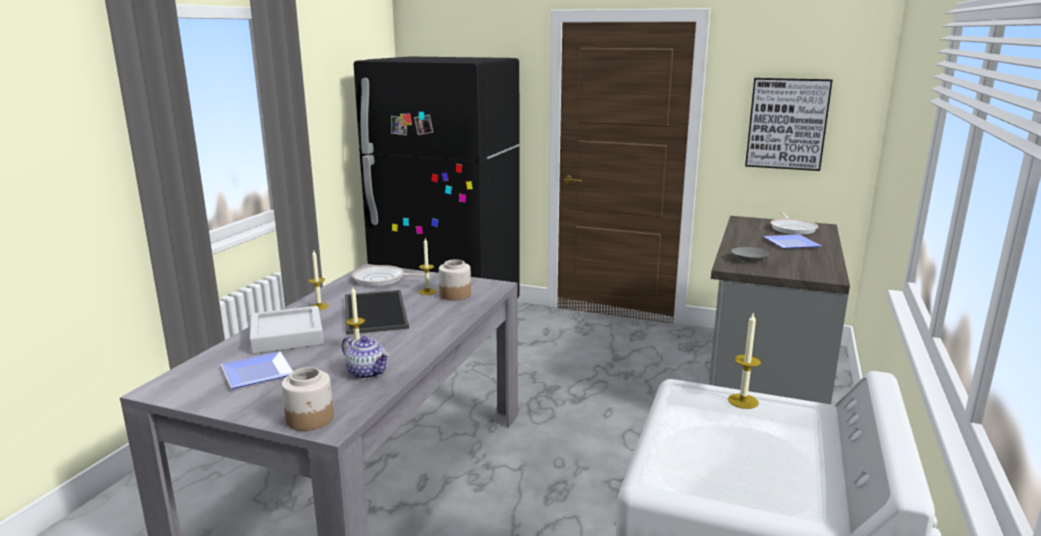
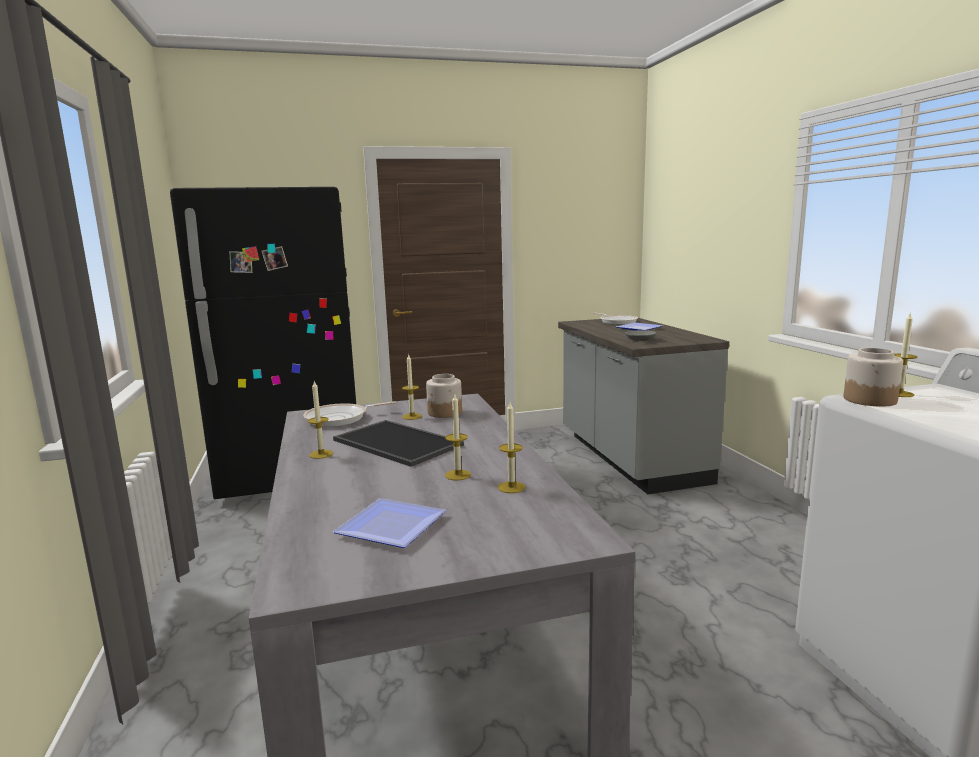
camera: 35 degrees left, 5 degrees down
(287, 336) = (345, 486): grey tray -> none
(310, 419) = (552, 541): jar -> jar (870, 400)
(367, 372) = (511, 487): teapot -> candle
(787, 124) = (578, 243): picture -> none

